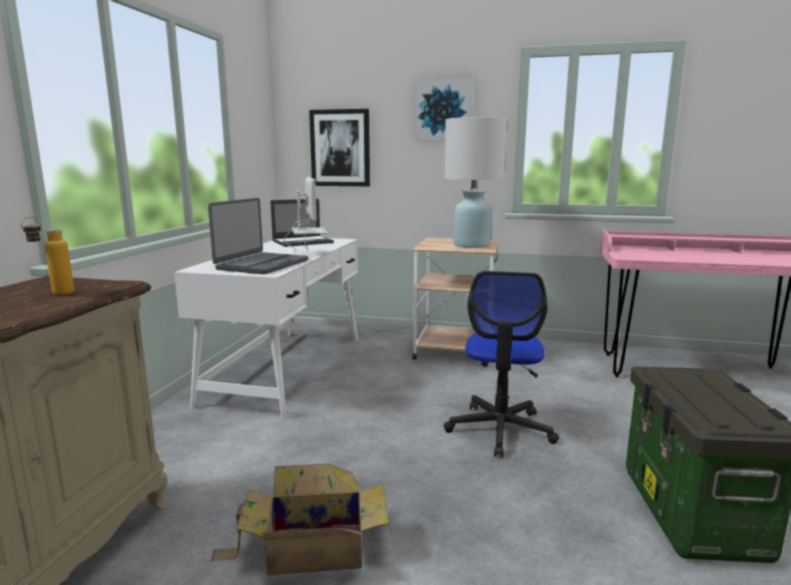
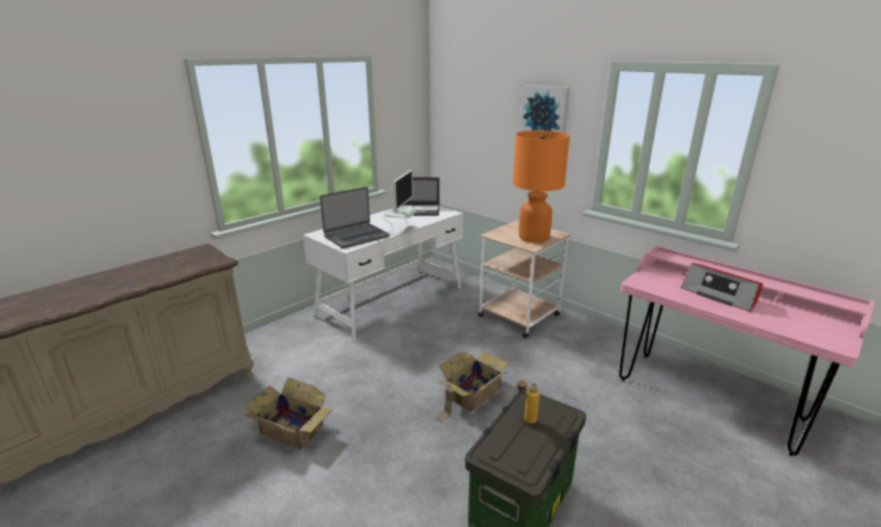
camera: 30 degrees right, 10 degrees up
(54, 294) = (186, 264): bottle -> bottle (525, 420)
(340, 148) = (469, 134): picture -> none
(471, 245) = (534, 237): white table lamp -> orange table lamp
(500, 430) = (471, 394): office chair -> cardboard box
(698, 255) = (720, 295): none -> radio

